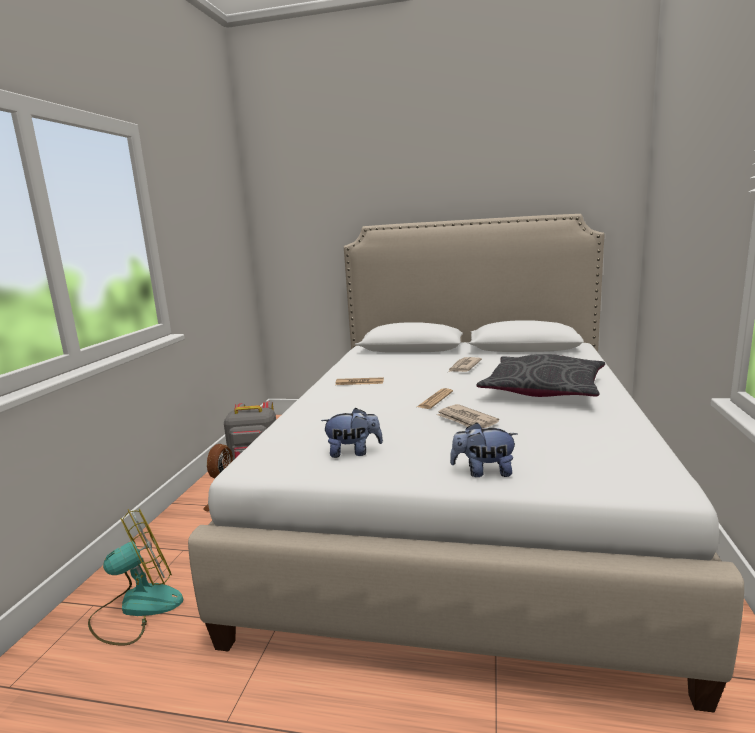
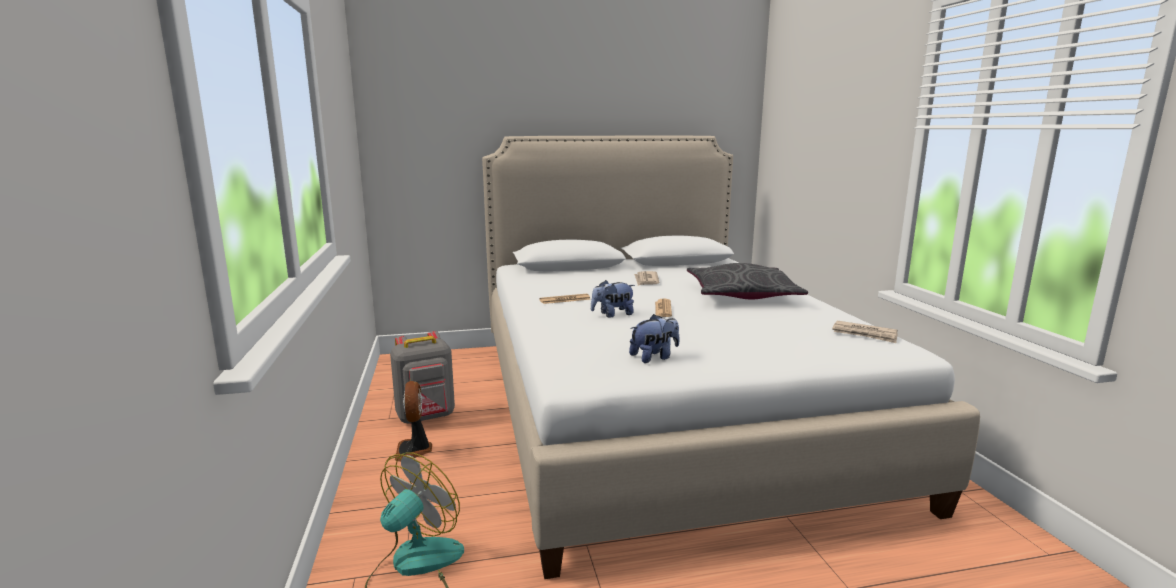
camera: 25 degrees left, 0 degrees up
(467, 420) = (714, 323): newspaper -> newspaper (864, 334)
(483, 472) = (782, 359): plush toy -> plush toy (612, 314)

